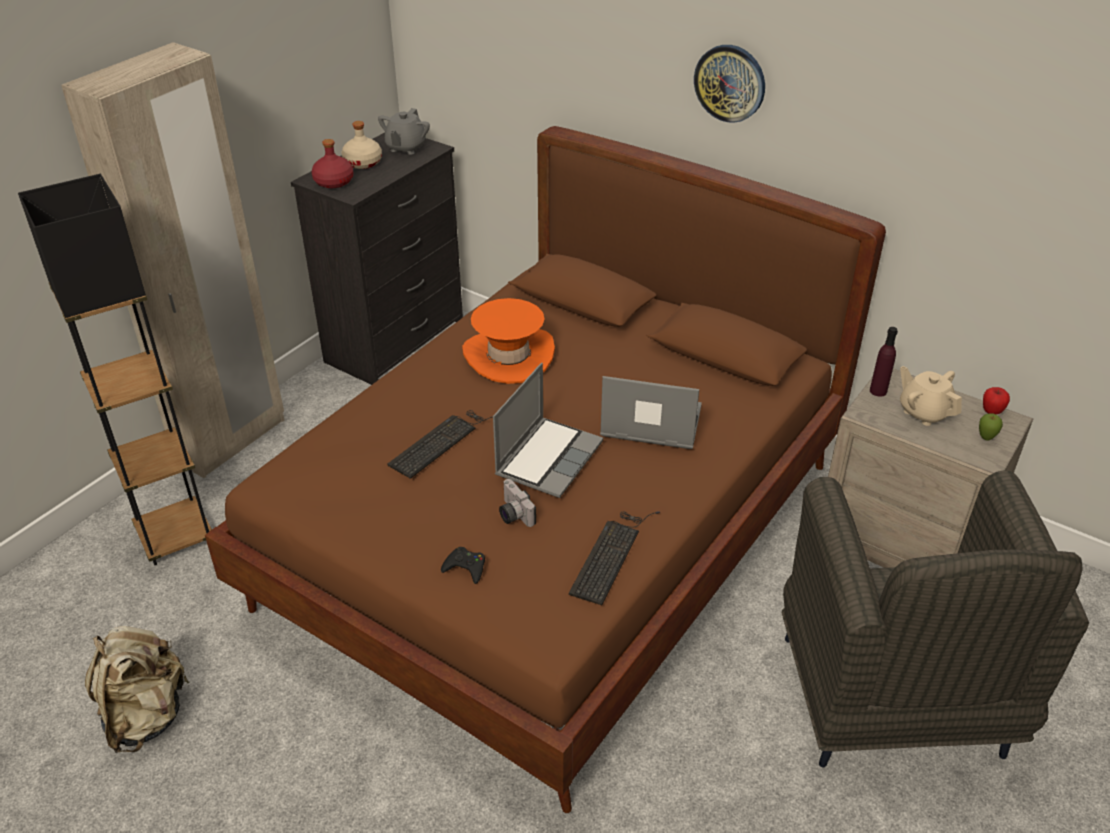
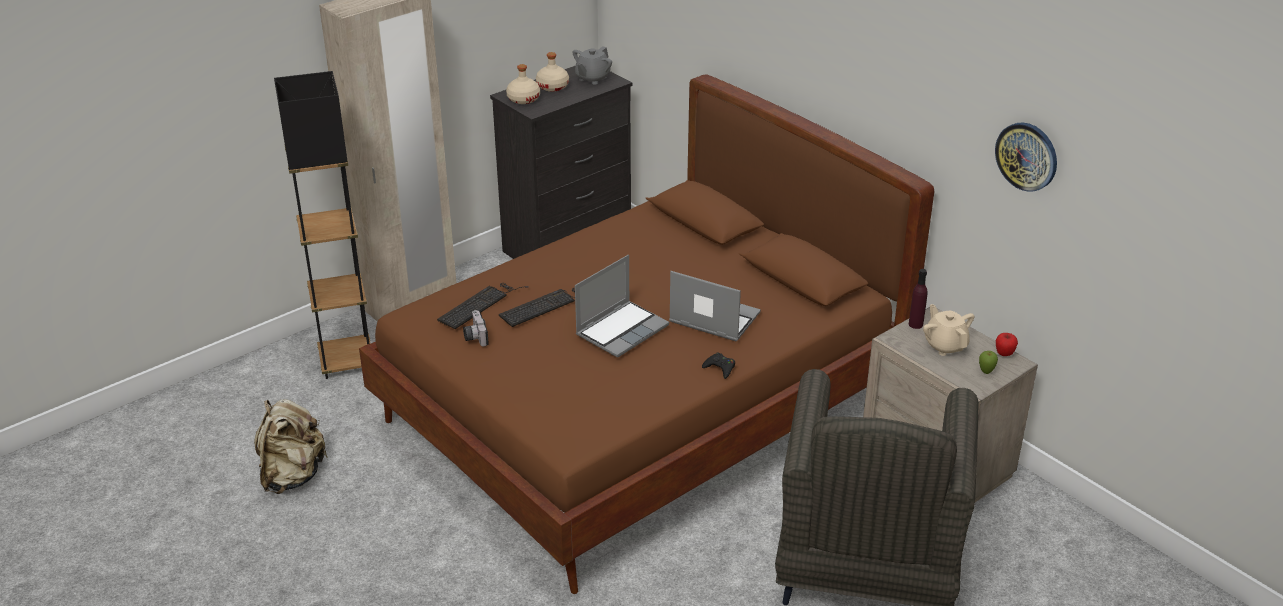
camera: 15 degrees right, 5 degrees down
(333, 182) = (523, 99): red bottle -> beige bottle
(465, 568) = (529, 391): black game controller -> black game controller (720, 368)
(508, 356) = (624, 254): orange hat -> none
(513, 514) = (578, 363): camera -> camera (474, 336)
(611, 553) = (640, 400): keyboard -> keyboard (480, 304)
(730, 83) = (829, 56): wall clock -> wall clock (1027, 156)

